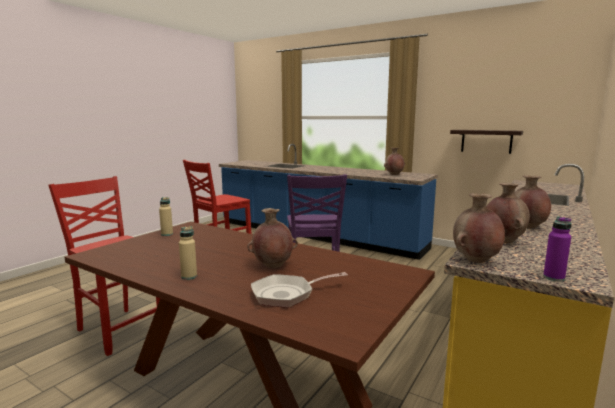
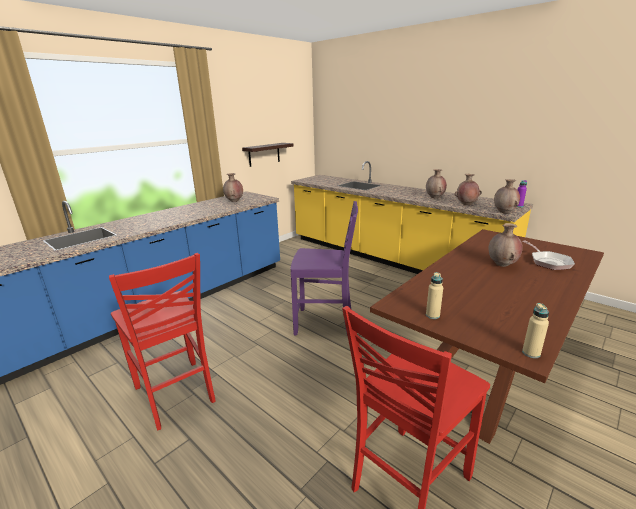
camera: 80 degrees left, 10 degrees up
(189, 276) = (546, 292): beige bottle -> beige bottle (531, 353)

